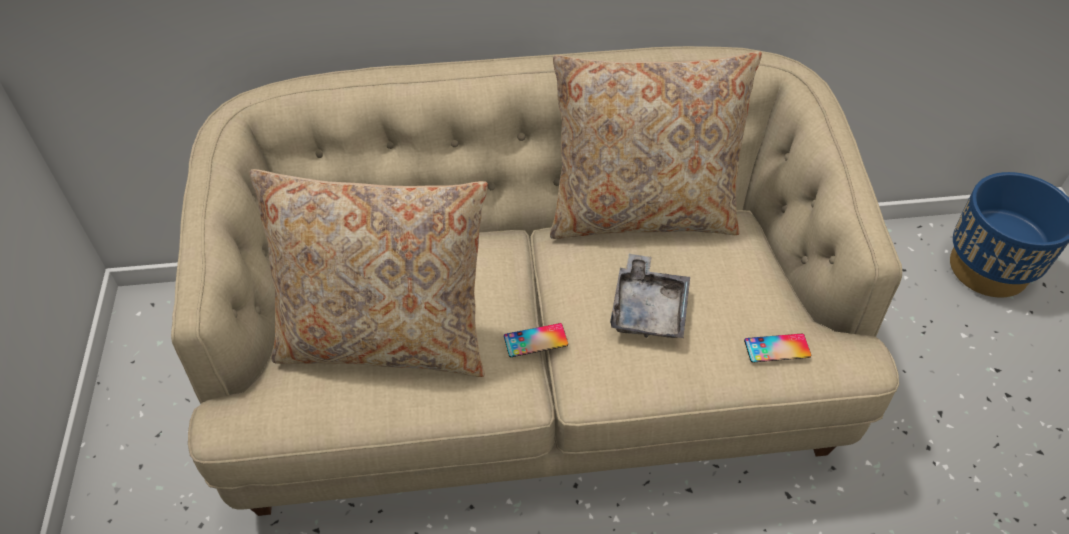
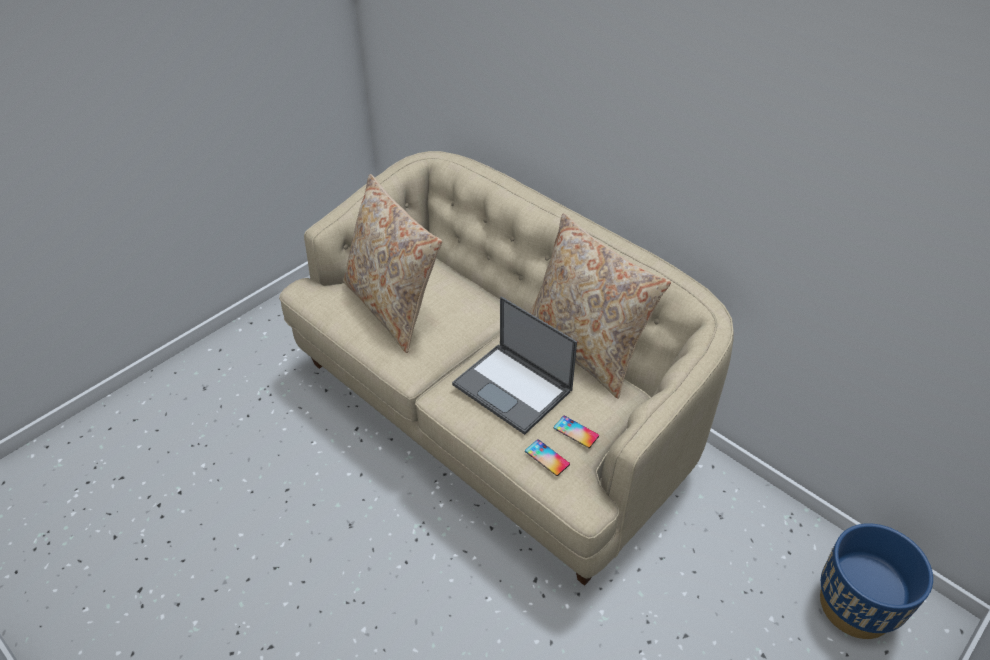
camera: 50 degrees right, 5 degrees down
(535, 340) = (449, 359): phone -> phone (576, 432)
(648, 309) = (514, 388): grey tray -> laptop

